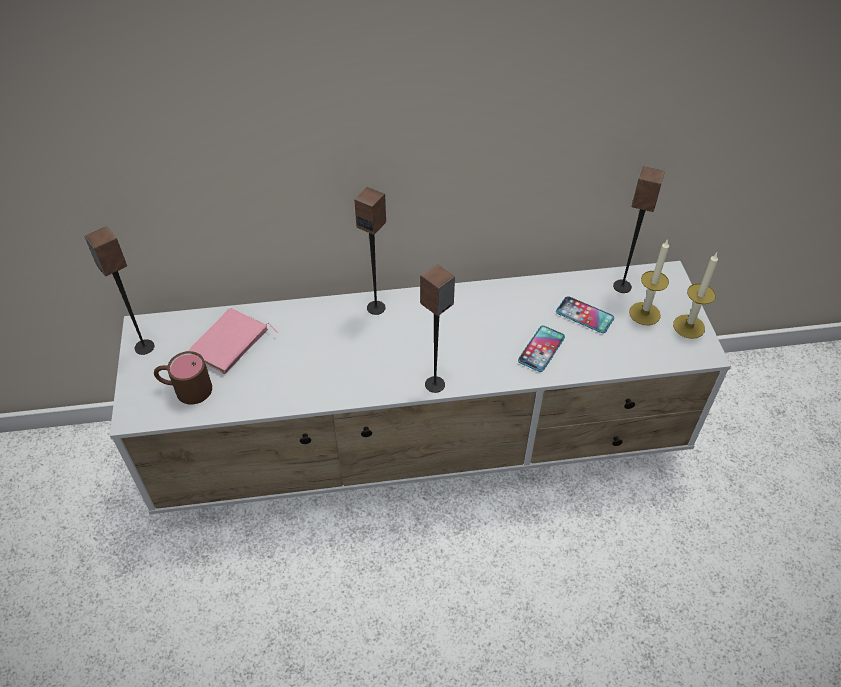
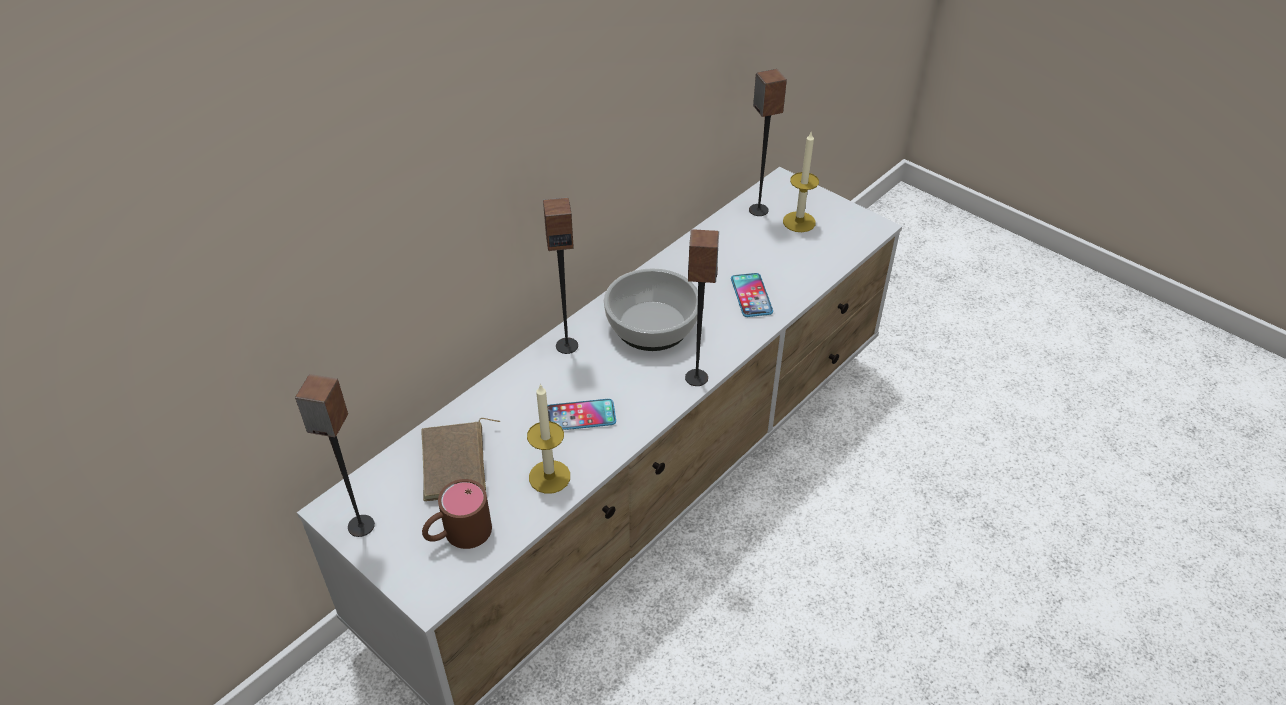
camera: 40 degrees left, 5 degrees down
(231, 345) = (457, 464): pink book -> brown book
(445, 327) = (651, 326): none -> bowl
(584, 315) = (755, 249): phone -> phone (580, 416)
(689, 326) = (842, 213): candle -> candle (549, 477)

